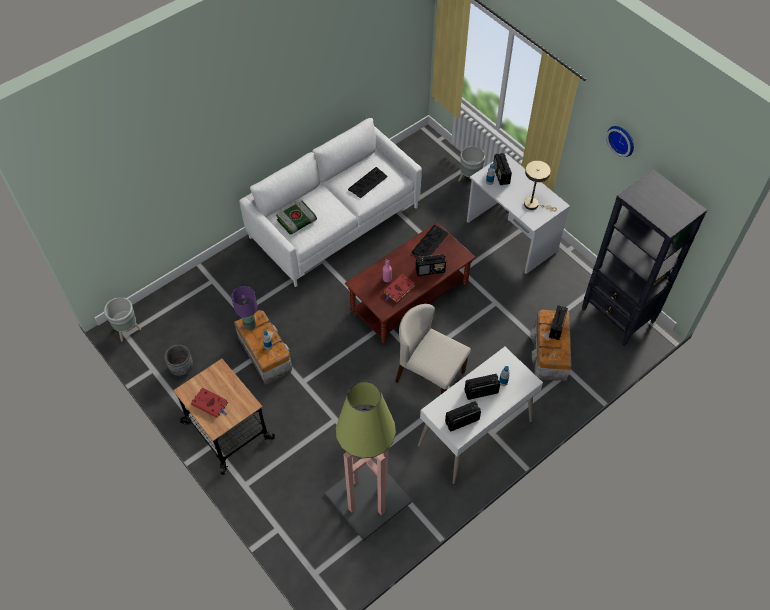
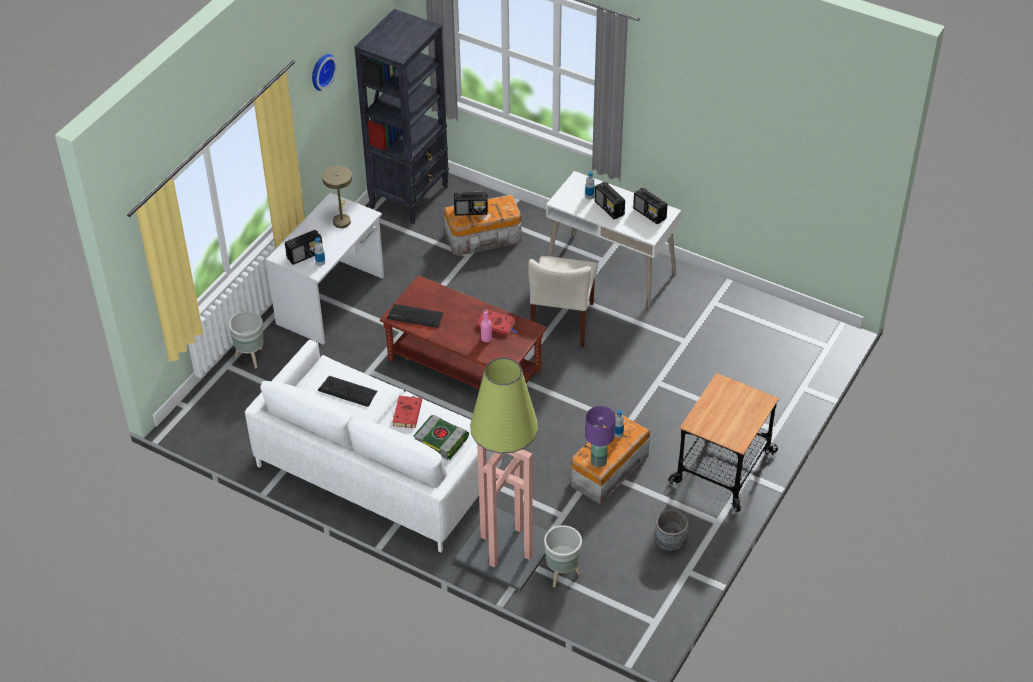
camera: 110 degrees left, 10 degrees down
(128, 330) = (648, 622): grey planter -> grey planter (561, 574)
(211, 404) = (740, 414): red book -> red book (407, 413)
(368, 496) = (726, 331): floor lamp -> floor lamp (505, 549)
(430, 270) = (456, 306): radio -> none

